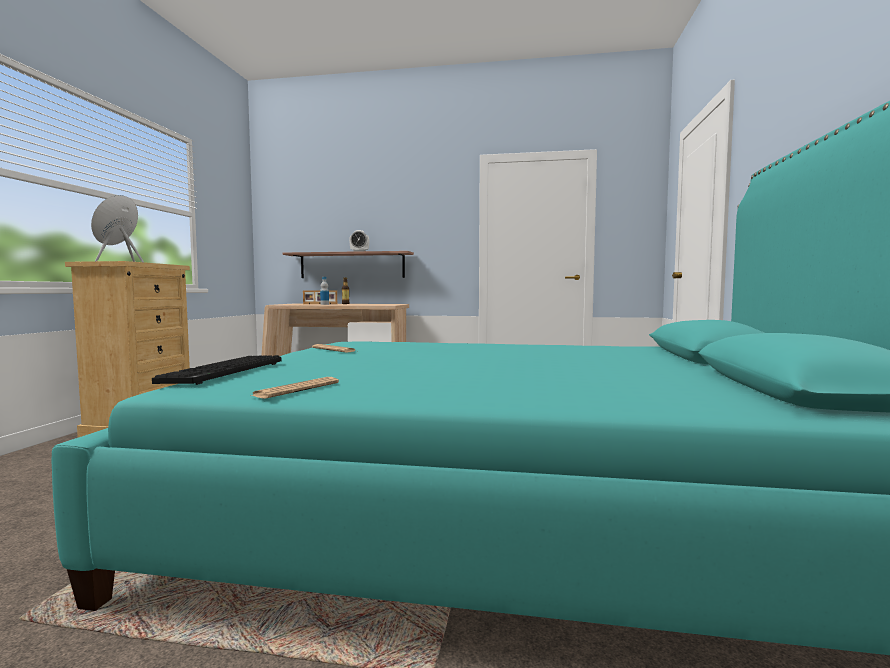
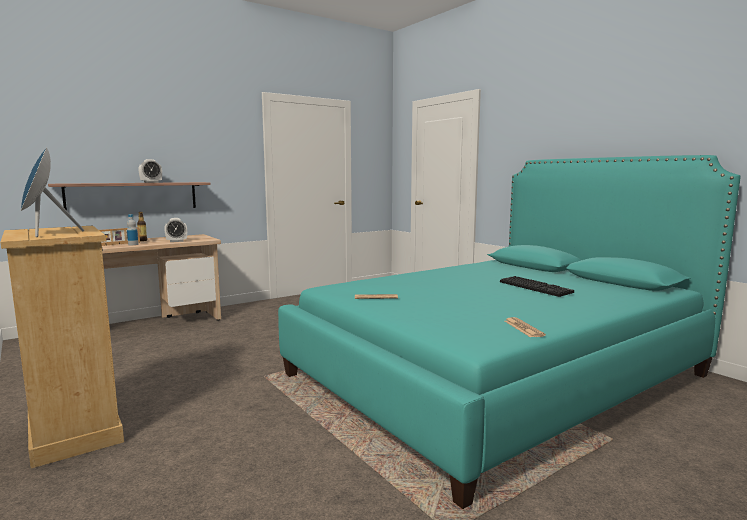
camera: 45 degrees left, 5 degrees up
(226, 372) = (437, 330): keyboard -> keyboard (536, 287)
(360, 304) = (176, 241): none -> alarm clock

